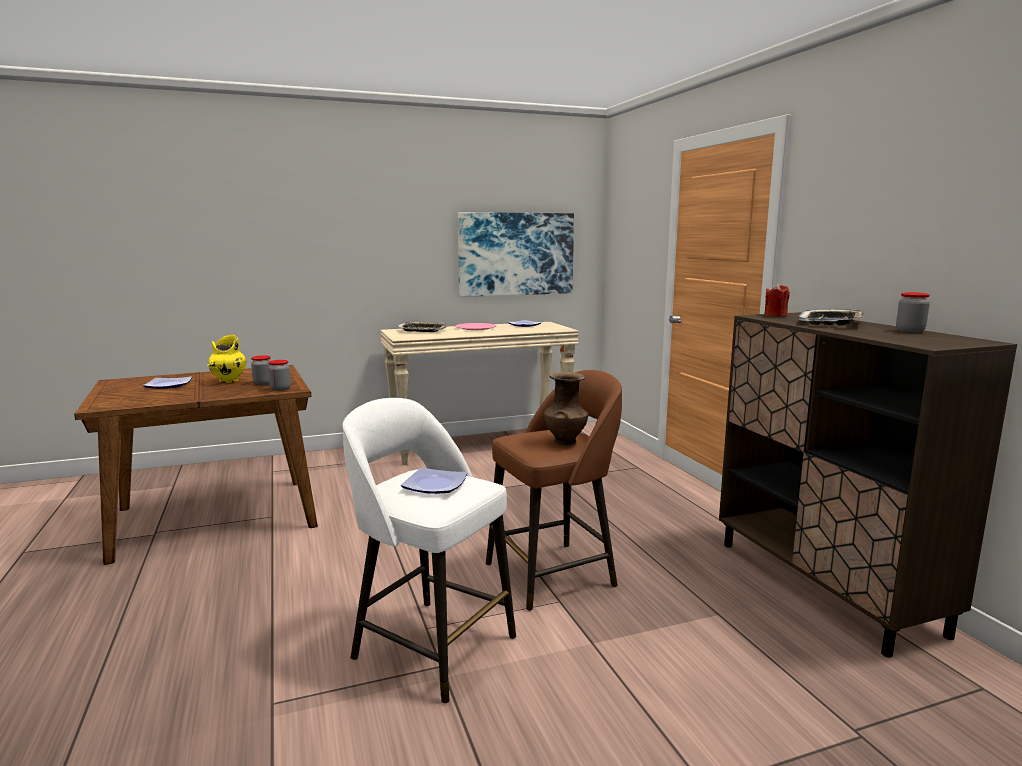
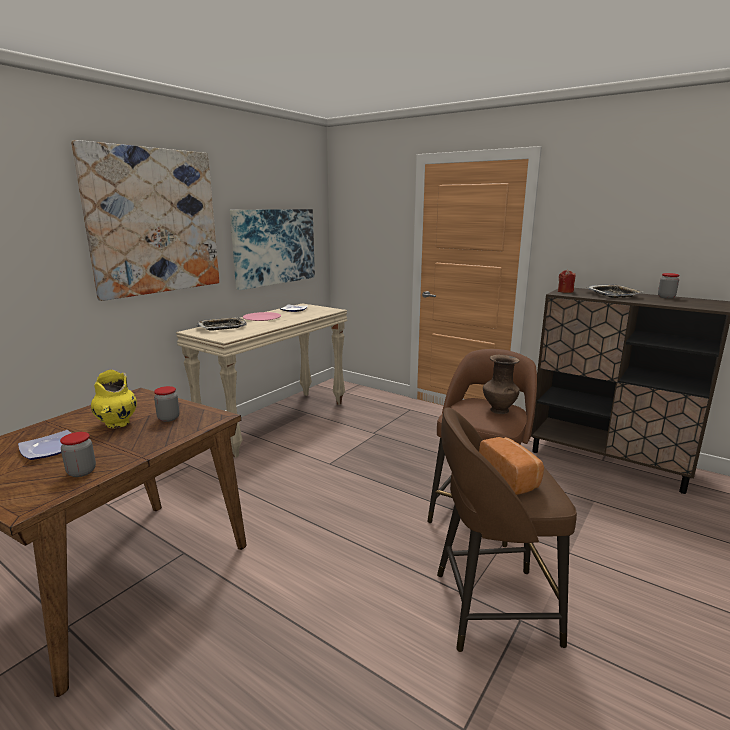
camera: 35 degrees left, 5 degrees up
(280, 389) = (204, 420): jar -> jar (81, 472)
(369, 222) = (154, 222): none -> picture
(431, 645) = (491, 607): white stool -> brown stool
(433, 485) = (510, 478): plate -> bread

